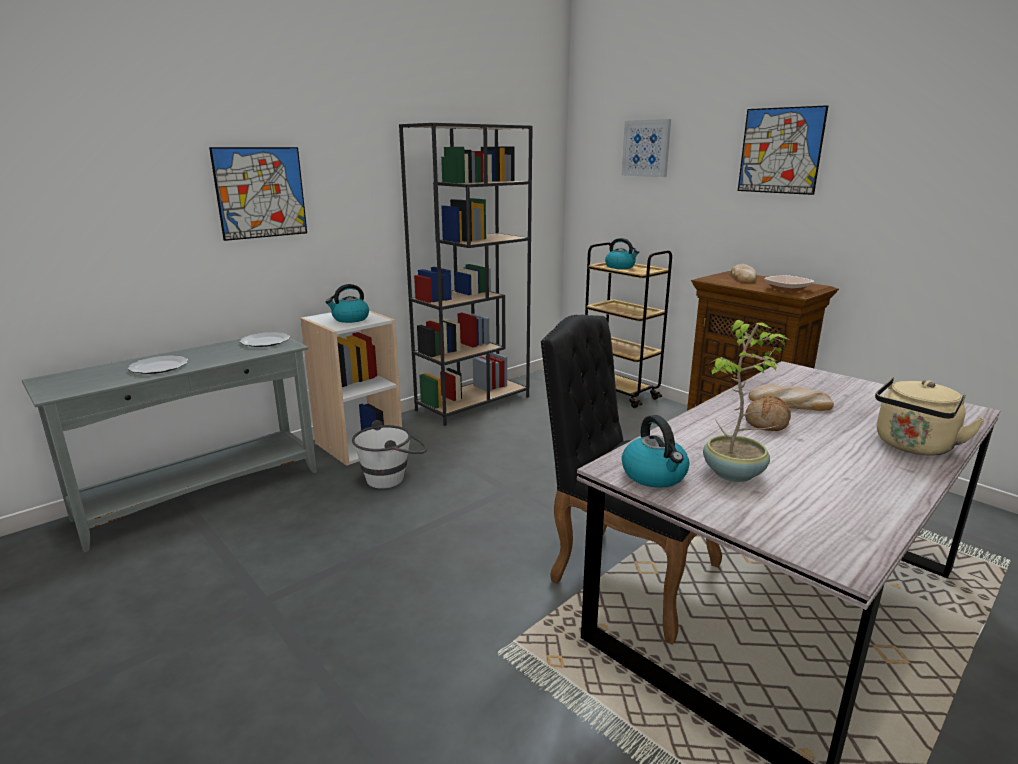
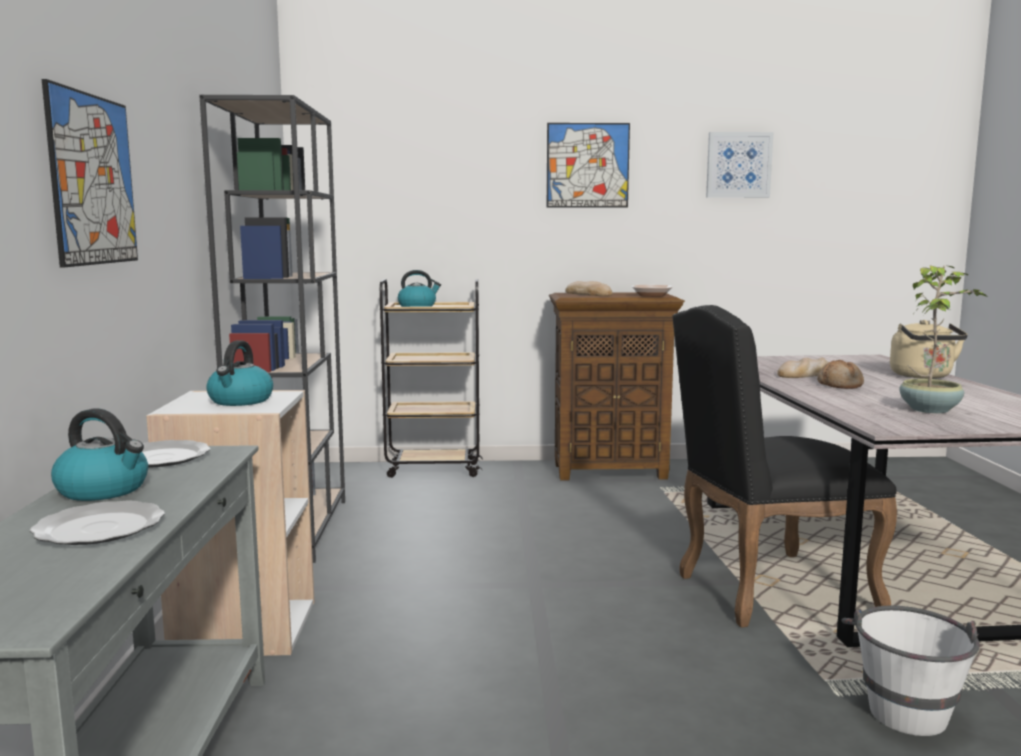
camera: 50 degrees left, 10 degrees down
(393, 477) = (387, 634): white bucket -> white bucket (903, 705)
(646, 148) = (420, 163): picture -> picture (738, 165)
(655, 475) = (914, 423): kettle -> kettle (104, 490)

